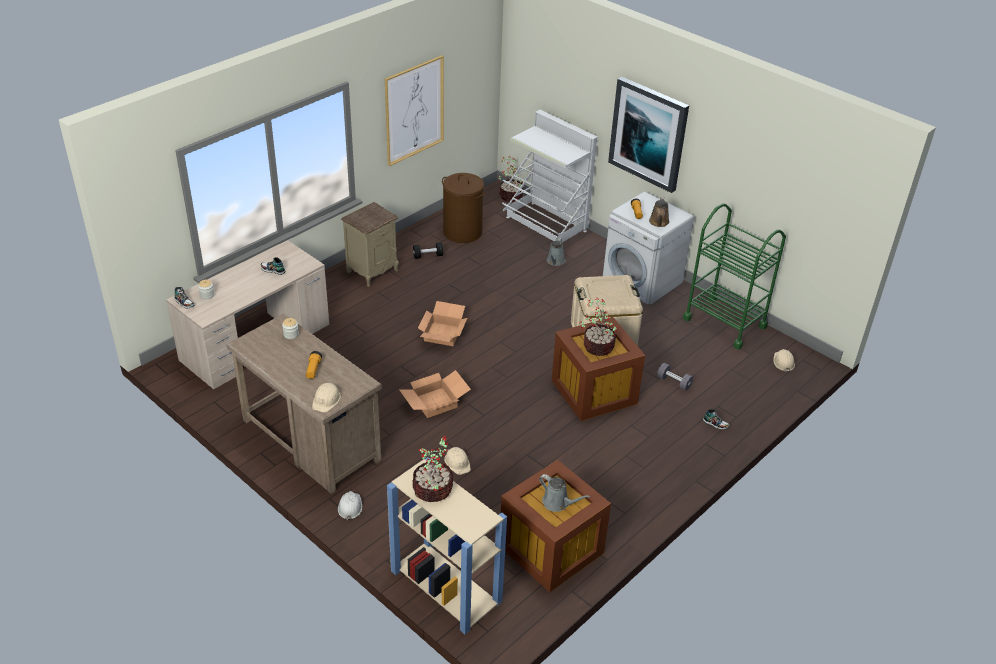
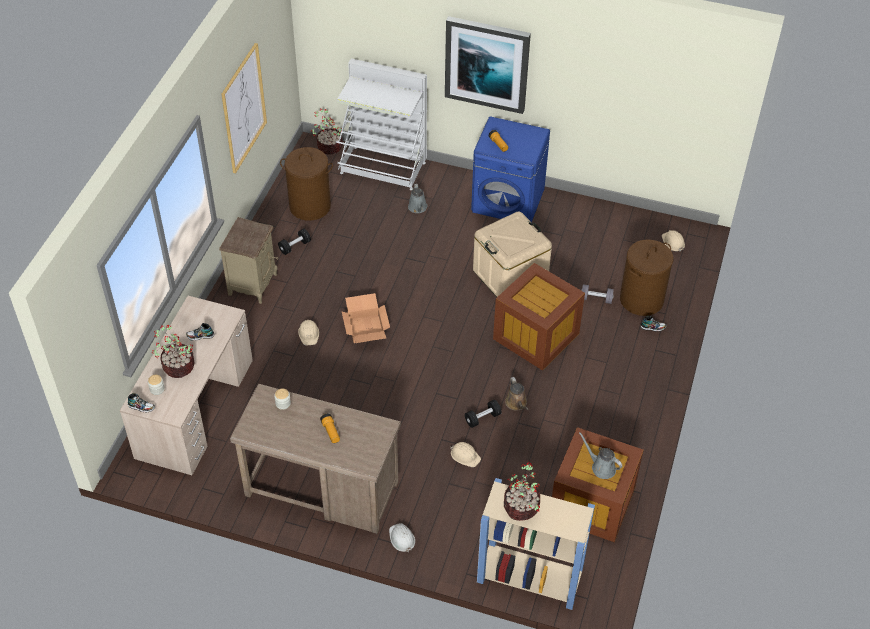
camera: 25 degrees left, 10 degrees up
(326, 400) = (365, 458): beige hard hat -> beige hard hat (309, 334)
(435, 402) = (406, 403): cardboard box -> none
(496, 439) = (482, 418): none -> black dumbbell
(558, 503) = (601, 467): grey watering can -> grey watering can turned 150 degrees counterclockwise
(597, 346) = (539, 299): potted plant -> potted plant (177, 366)
(641, 281) = (507, 201): white washing machine -> blue washing machine
(659, 222) = (524, 148): brown watering can -> brown watering can (517, 403)
(719, 398) = (641, 300): none -> brown laundry basket
(724, 322) = (603, 219): green cart -> none

